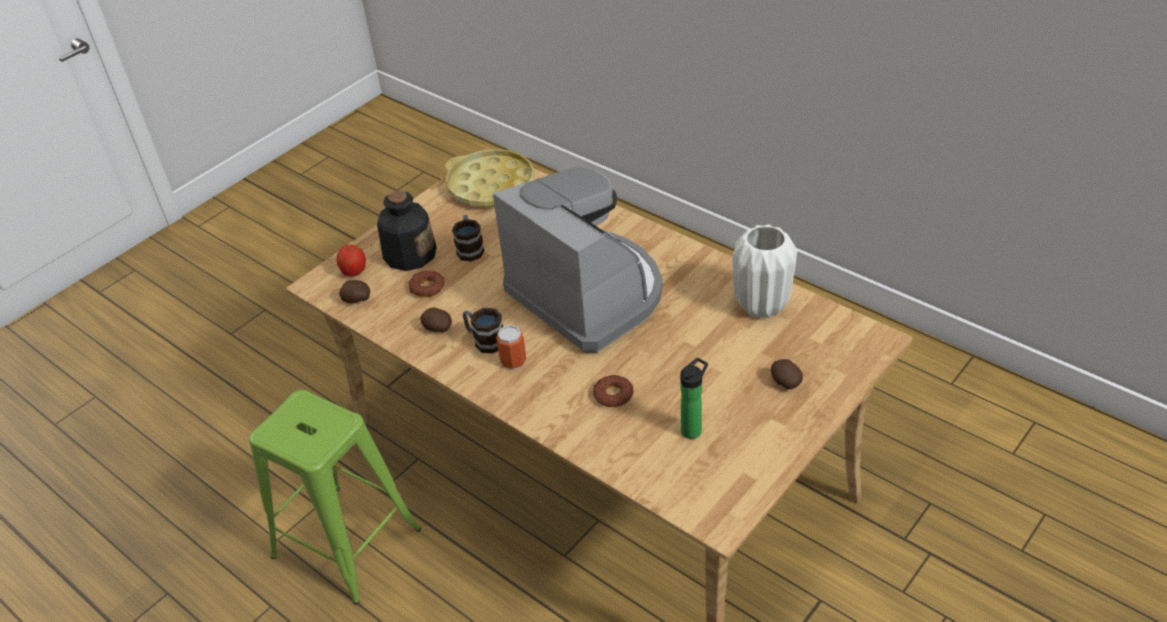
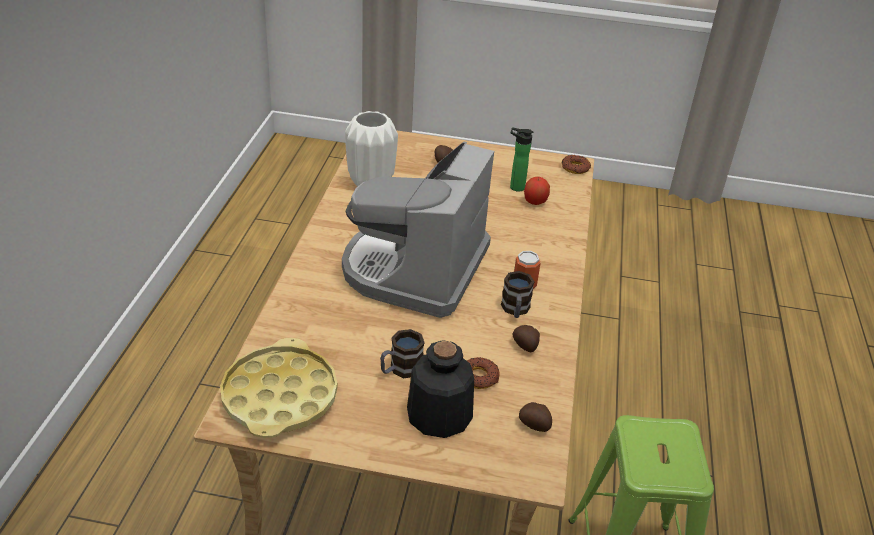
camera: 125 degrees left, 5 degrees down
(354, 271) = (497, 450): apple -> apple (535, 202)
(613, 395) = (515, 226): donut -> donut (575, 168)

